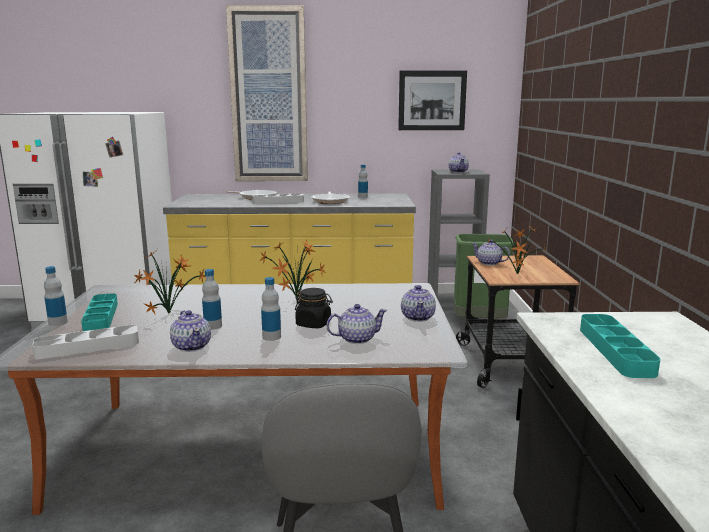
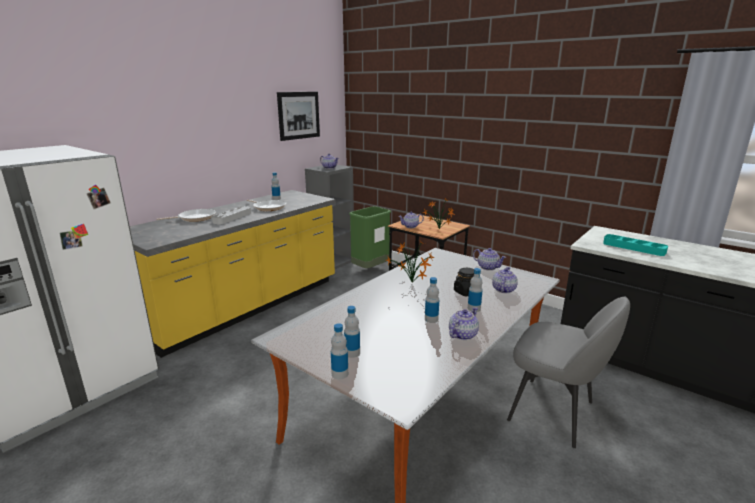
camera: 50 degrees left, 5 degrees up
(88, 347) = (418, 371): grey tray -> none
(101, 317) = (352, 353): turquoise tray -> bottle
(170, 313) = (383, 326): potted plant -> none
(192, 346) = (462, 335): teapot -> teapot turned 60 degrees counterclockwise
(269, 96) = (177, 119): picture -> none

